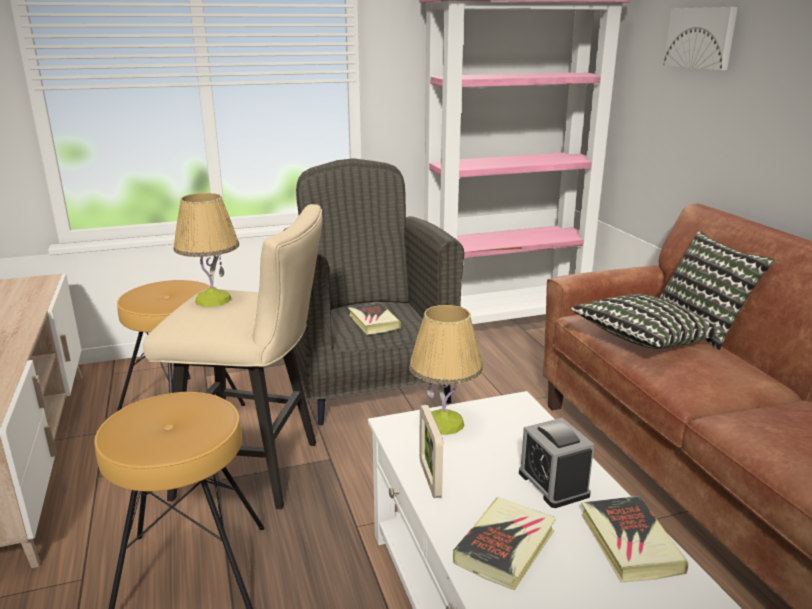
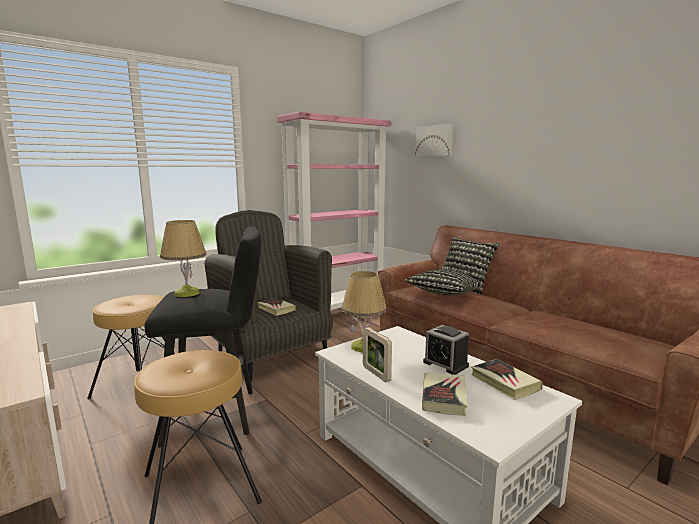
camera: 20 degrees left, 10 degrees down
(258, 469) = (219, 415): beige stool -> black stool

